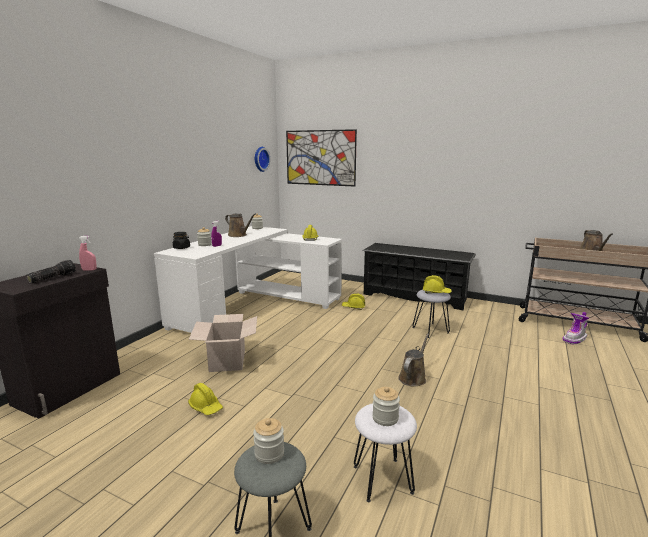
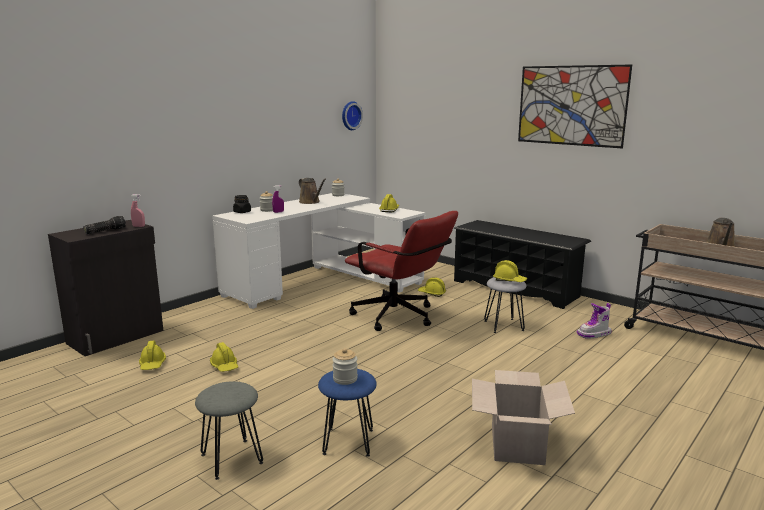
camera: 15 degrees right, 0 degrees up
(124, 417) = (152, 364): none -> yellow hard hat
(228, 360) = (266, 330): cardboard box -> cardboard box (517, 444)
(269, 454) = (228, 388): jar -> none
(320, 158) = (420, 115): picture -> picture (571, 105)
(342, 333) = (400, 318): none -> red office chair
(382, 479) = (348, 442): white stool -> blue stool
(413, 377) = (445, 367): brown watering can -> none
(575, 339) = (680, 354): boot -> boot (594, 334)

